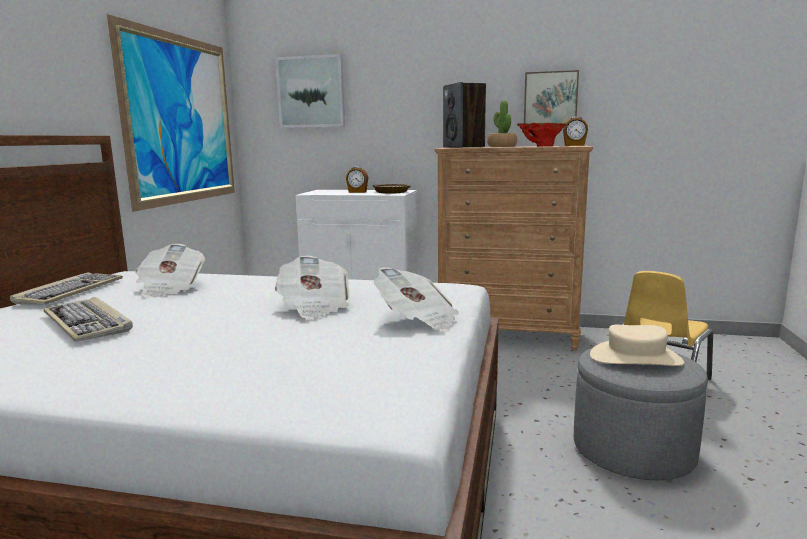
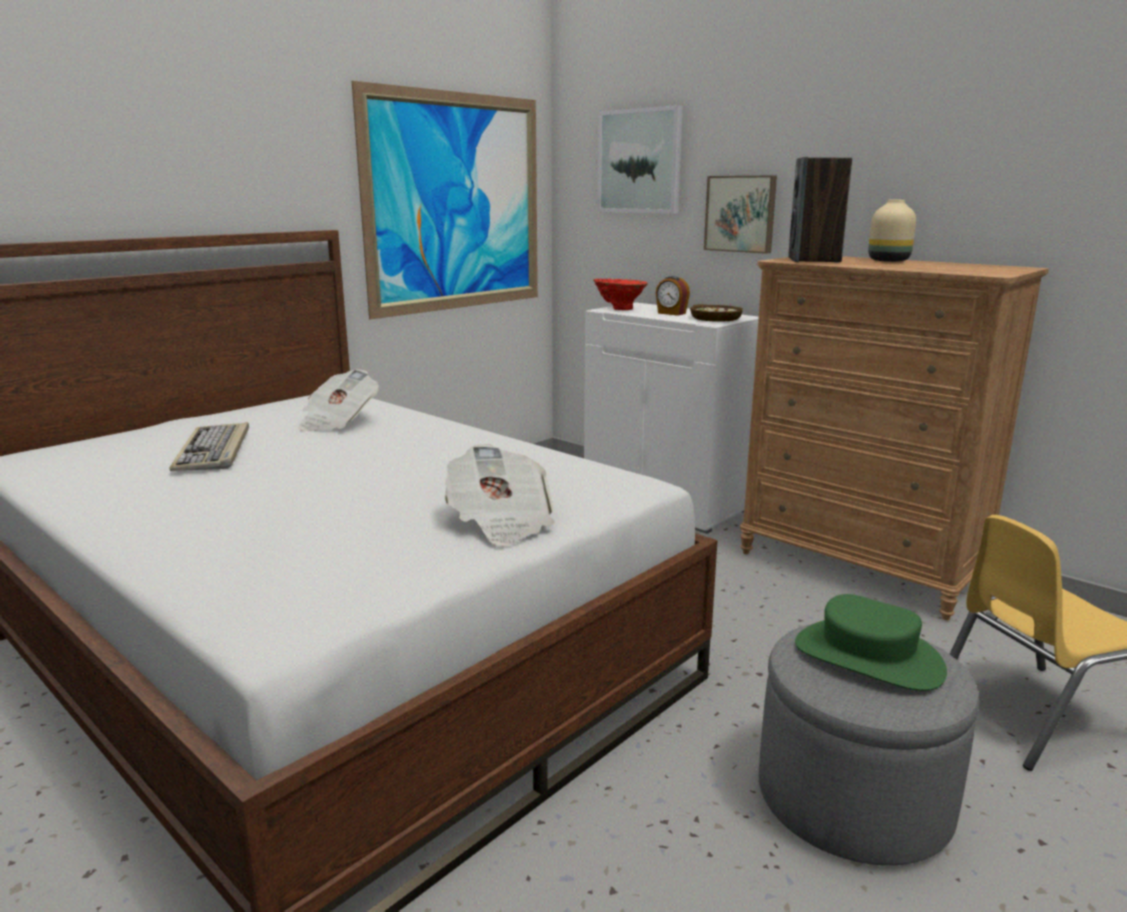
camera: 30 degrees right, 5 degrees up
(70, 292) = (255, 409): keyboard -> none
(314, 306) = (428, 477): newspaper -> none
(502, 146) = (887, 261): potted plant -> beige vase
(540, 146) = (929, 269): red vase -> red vase (619, 308)
(550, 98) = (996, 179): picture -> picture (741, 214)
(574, 145) = (1009, 269): alarm clock -> none
(635, 358) = (867, 657): beige hat -> green hat

